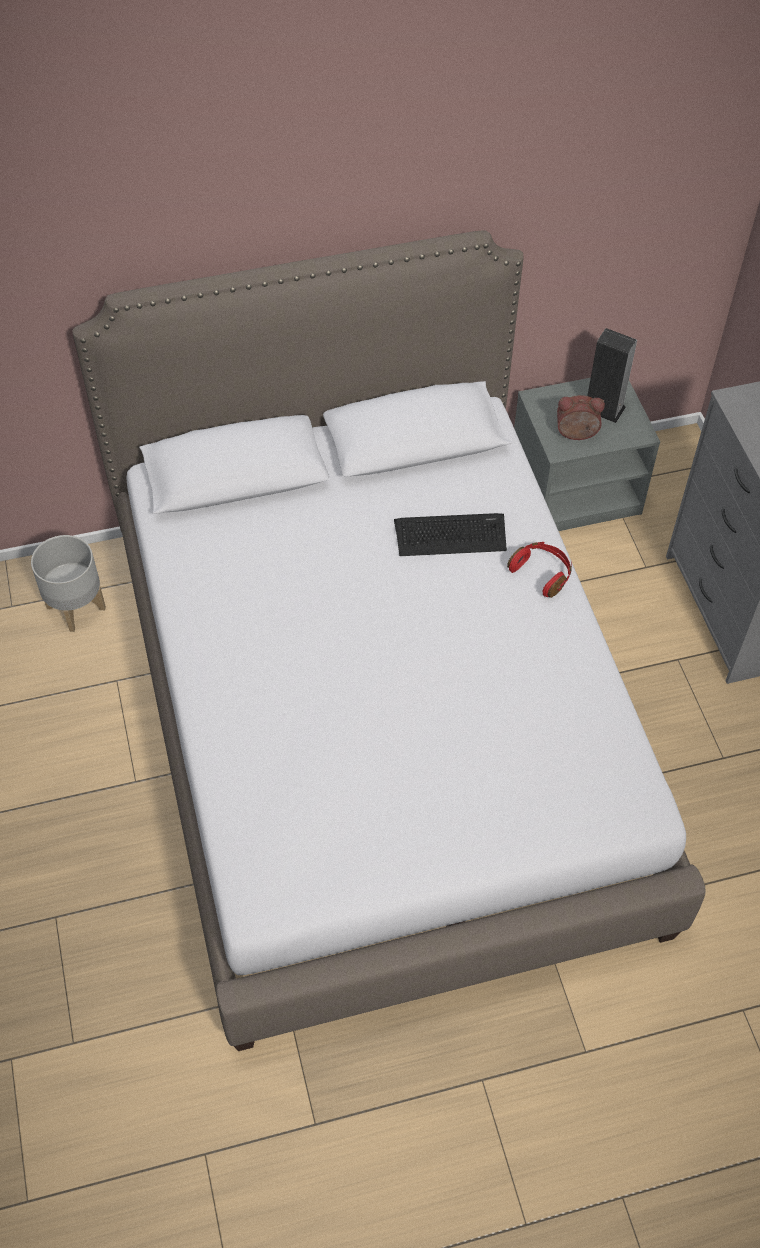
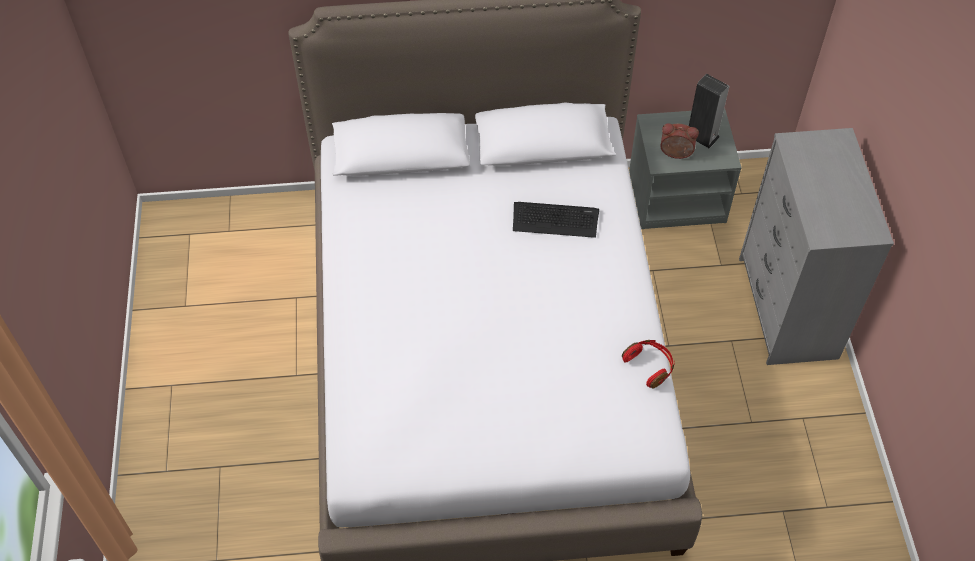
camera: 10 degrees right, 0 degrees up
(75, 608) = (275, 239): grey planter -> none
(542, 573) = (619, 258): red headphones -> red headphones (649, 366)

